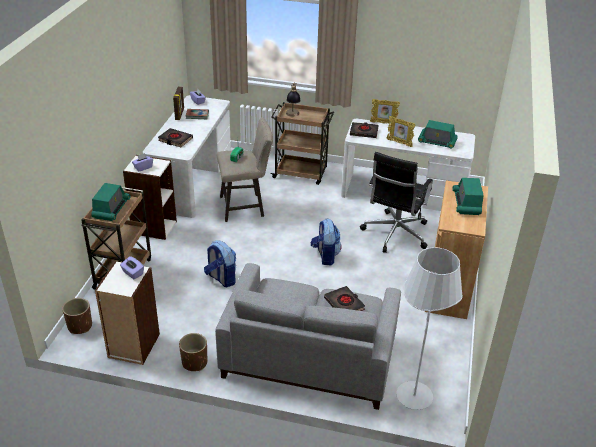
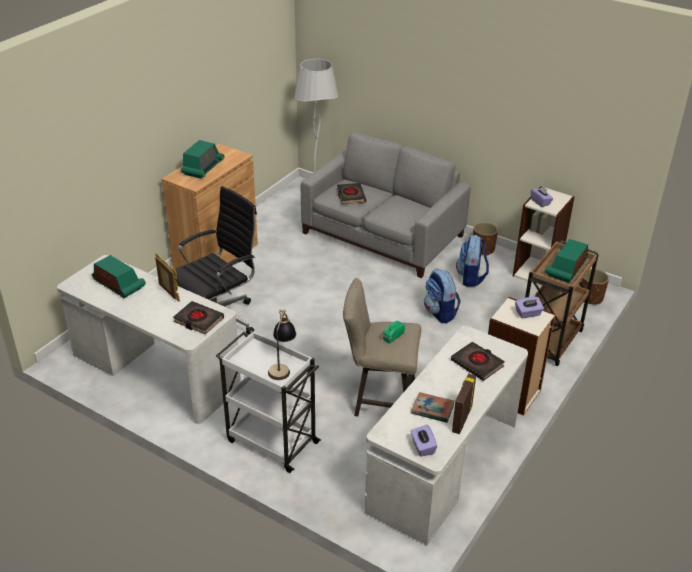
camera: 160 degrees left, 0 degrees up
(301, 173) = (271, 441): brown cart -> white cart
(325, 256) = (315, 312): backpack -> backpack (471, 278)
(383, 123) = (156, 330): picture frame -> none

